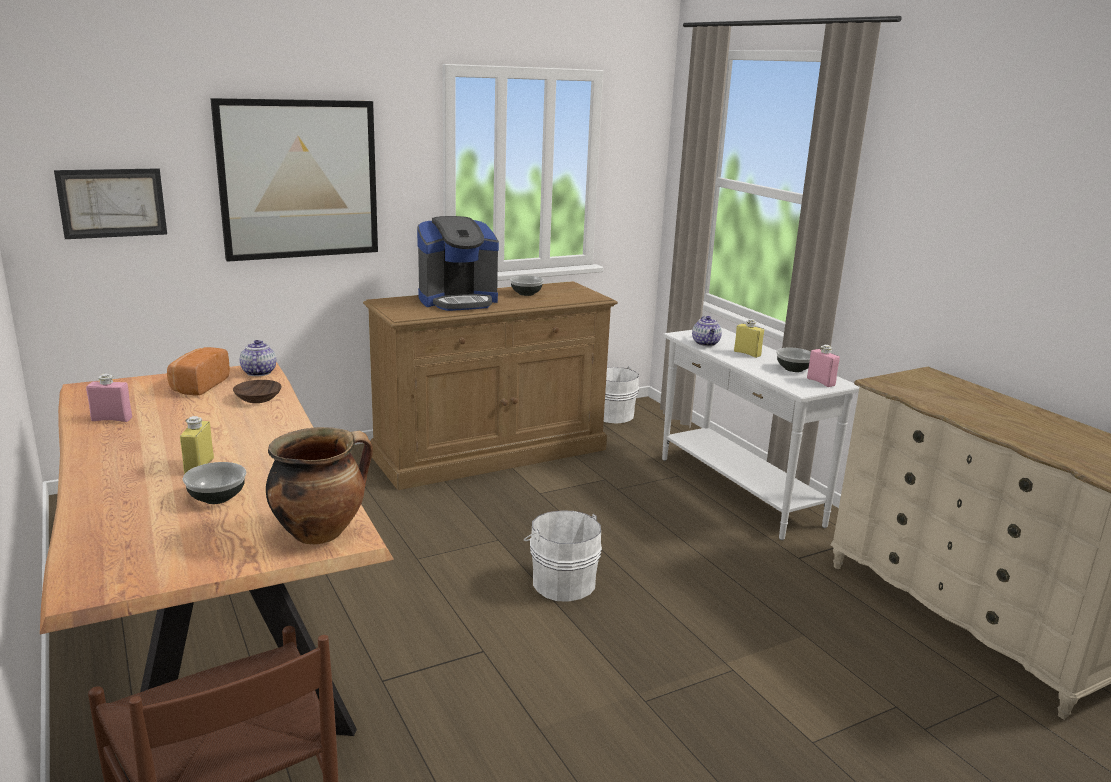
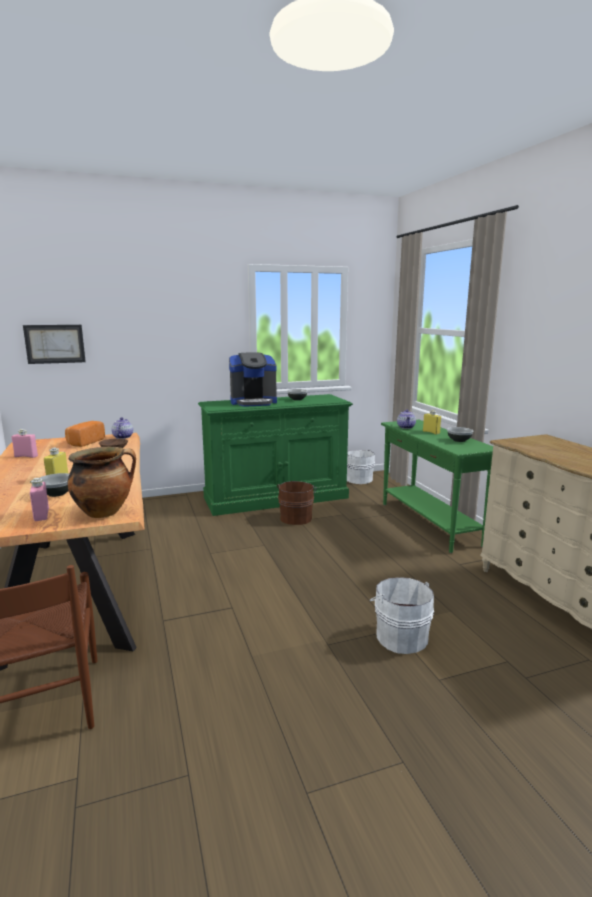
camera: 10 degrees right, 5 degrees down
(298, 179) = (161, 331): picture -> none
(492, 453) = (277, 498): brown cabinet -> green cabinet
(534, 488) = (296, 517): none -> brown bucket
(562, 582) = (296, 570): white bucket -> white bucket (400, 636)
(740, 491) = (430, 524): white console table -> green console table
(820, 382) = (474, 447): pink bottle -> pink bottle (41, 515)

